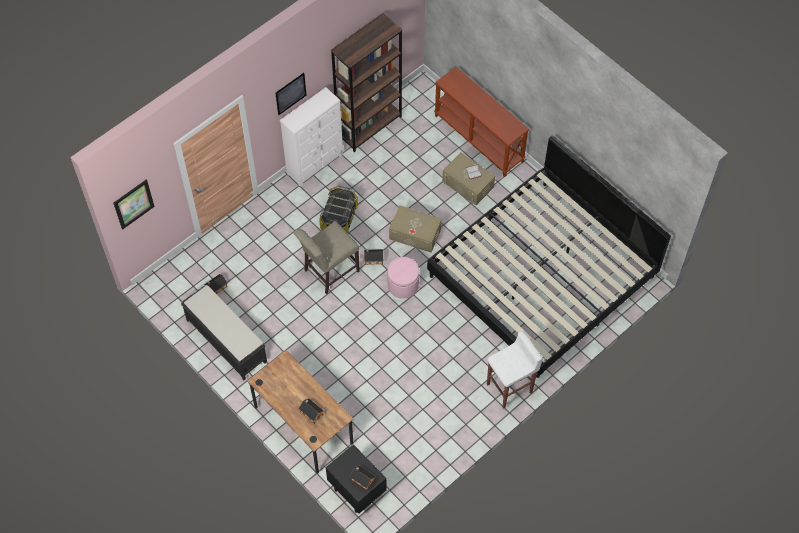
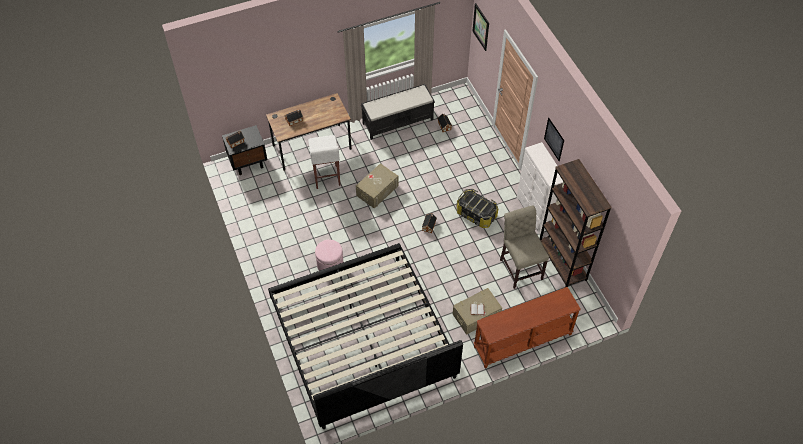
camera: 110 degrees right, 5 degrees down
(328, 272) = (429, 194): beige chair -> beige chair (520, 267)
(403, 285) = (397, 238): pink ottoman -> pink ottoman (330, 264)
(415, 234) = (441, 261): beige storage box -> beige storage box (377, 190)
(510, 388) = (275, 280): white stool -> white stool (326, 177)

